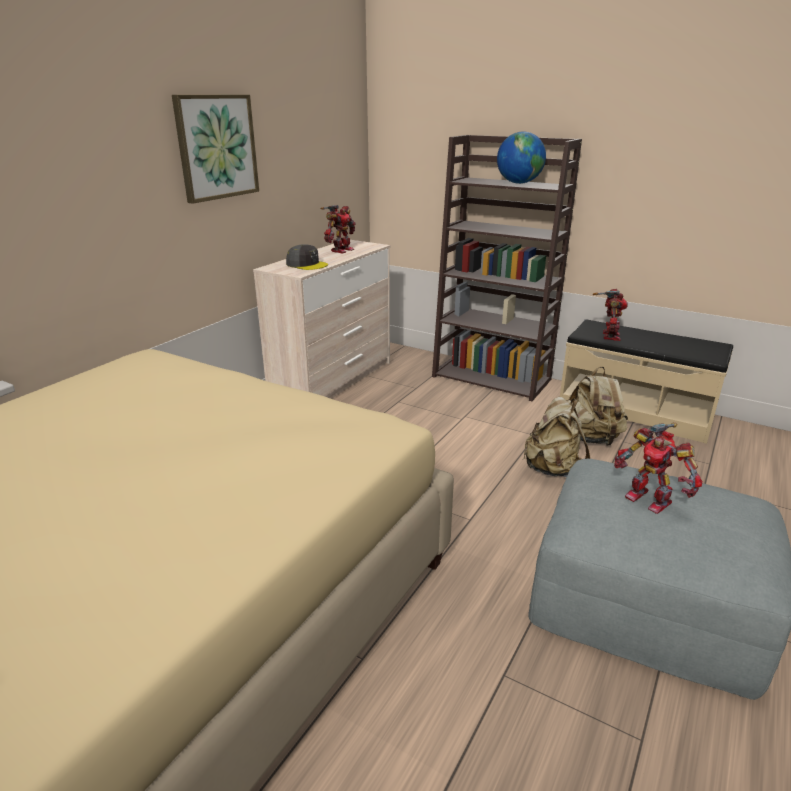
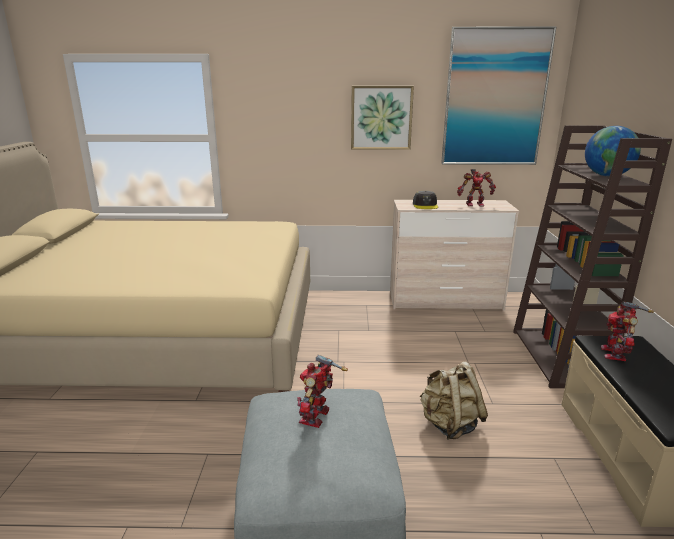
camera: 60 degrees right, 5 degrees down
(321, 111) = (495, 98): none -> picture
(590, 439) = (529, 436): beige backpack -> none
(609, 336) = (615, 354): toy robot -> toy robot turned 120 degrees clockwise

